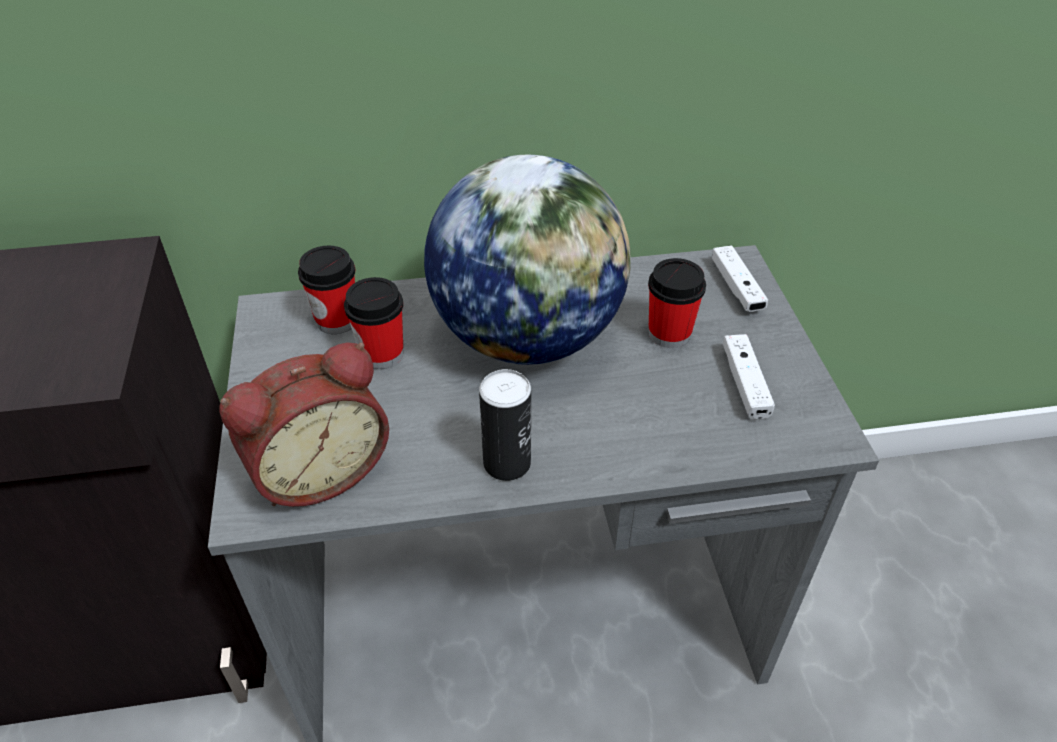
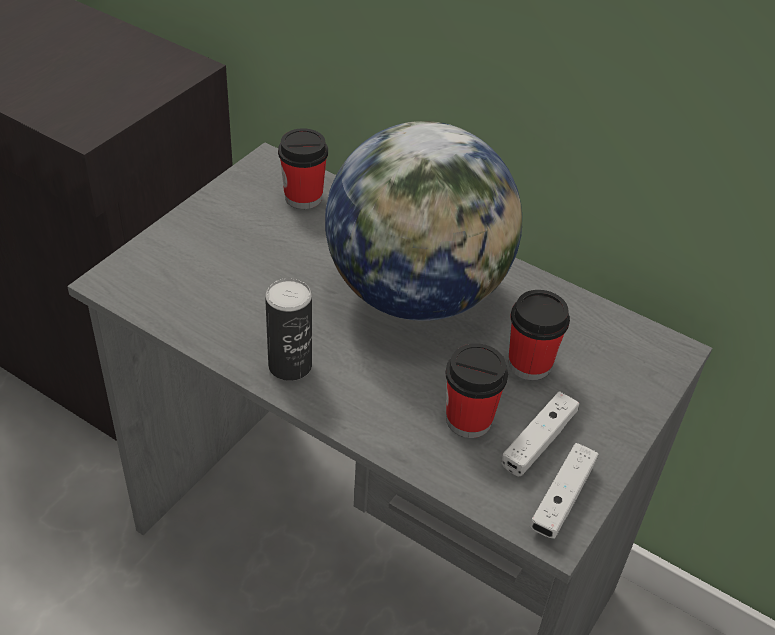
camera: 40 degrees right, 0 degrees up
(318, 469) = (175, 285): alarm clock -> none
(381, 354) = (303, 238): cup -> cup (468, 420)
(736, 287) = (640, 368): white game controller -> white game controller (562, 498)

